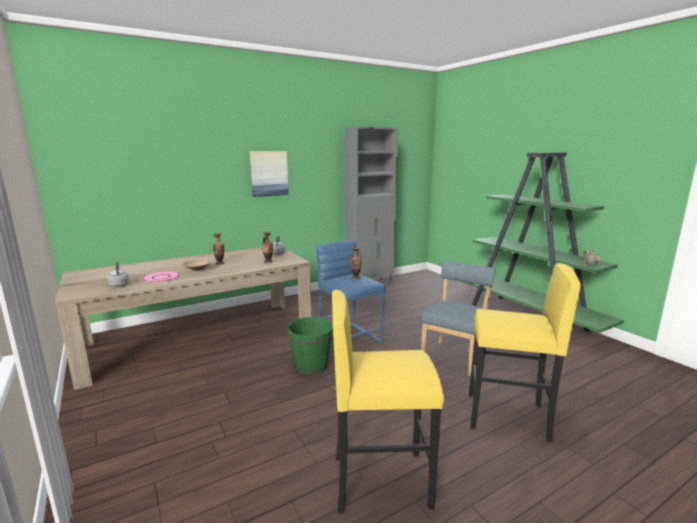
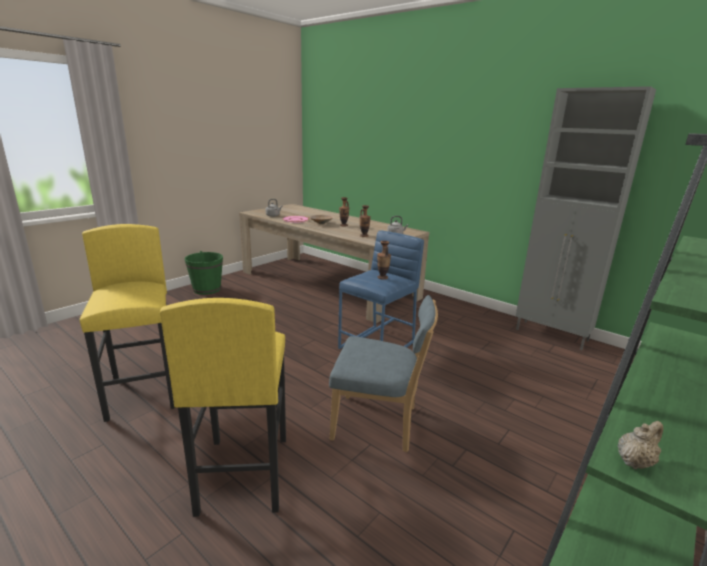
camera: 70 degrees right, 5 degrees up
(269, 173) = (451, 150): picture -> none
(311, 365) = (307, 335): green bucket -> green bucket (207, 289)

